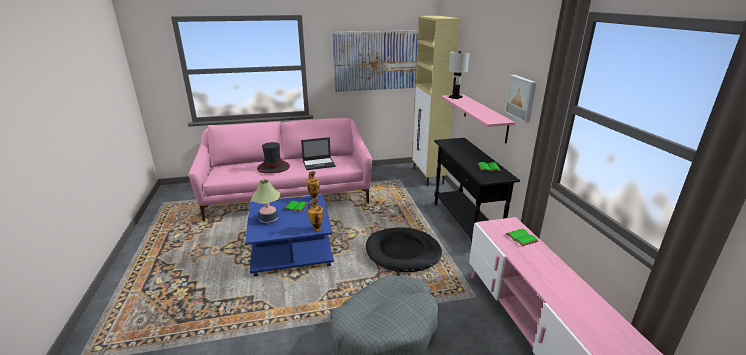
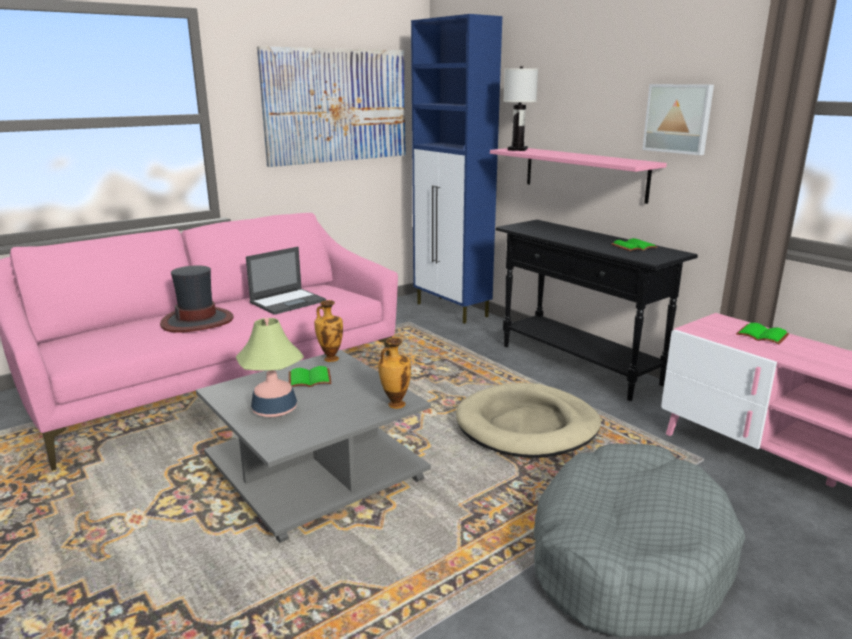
camera: 25 degrees left, 5 degrees down
(292, 248) = (316, 471): blue coffee table -> grey coffee table
(403, 252) = (527, 426): black dog bed -> beige dog bed
(428, 176) = (452, 310): beige cabinet -> blue cabinet

